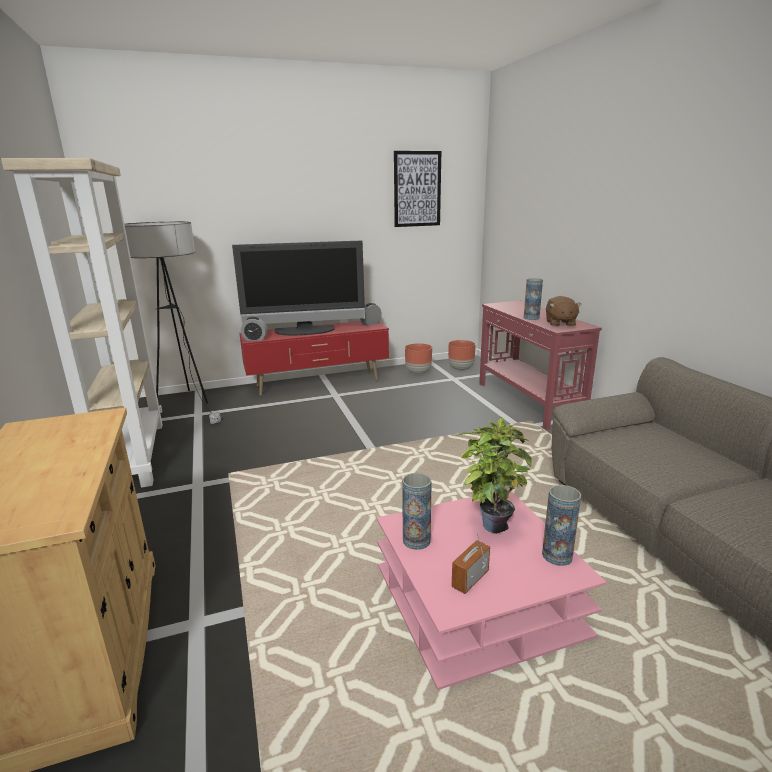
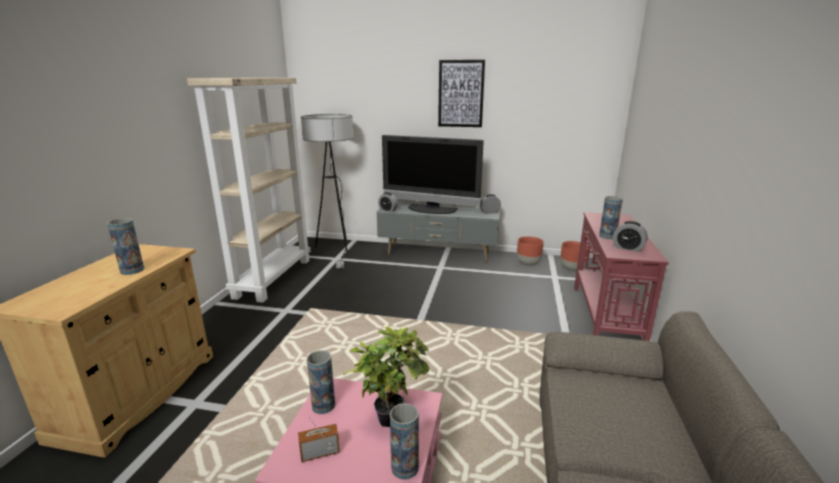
camera: 30 degrees right, 0 degrees up
(75, 450) = (132, 270): none -> vase
(318, 383) = (438, 254): red tv stand -> grey tv stand
(417, 189) = (553, 95): picture -> picture (461, 94)
(560, 323) = (627, 248): brown plush toy -> alarm clock

